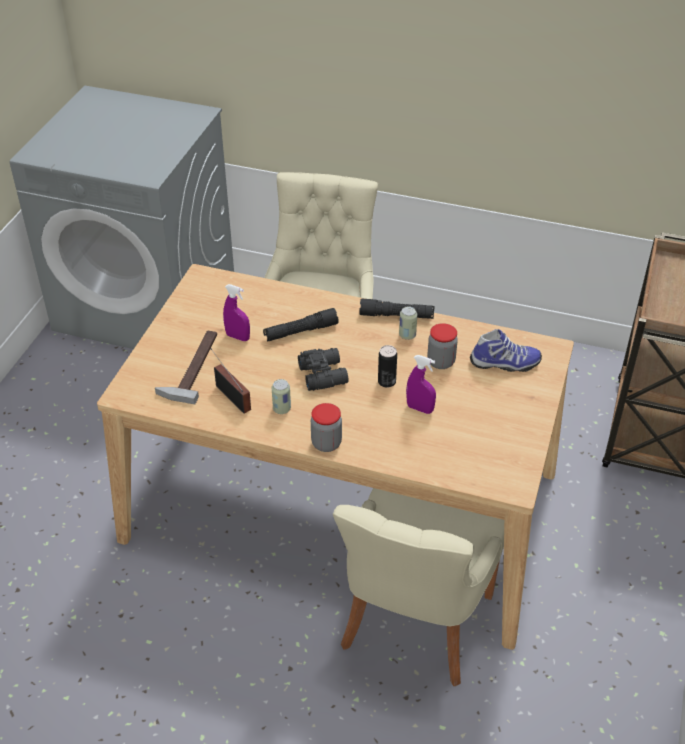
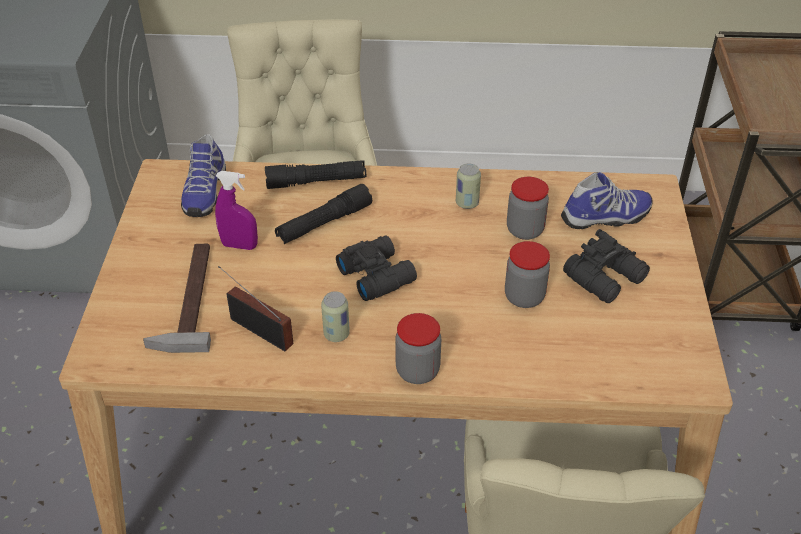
camera: 15 degrees left, 0 degrees up
(225, 295) = (204, 192): none -> shoe
(386, 382) = (465, 269): can -> none
(396, 315) = (442, 181): black flashlight -> black flashlight (316, 182)
(420, 408) = (524, 297): purple spray bottle -> jar
(485, 406) = (607, 278): none -> black binoculars

